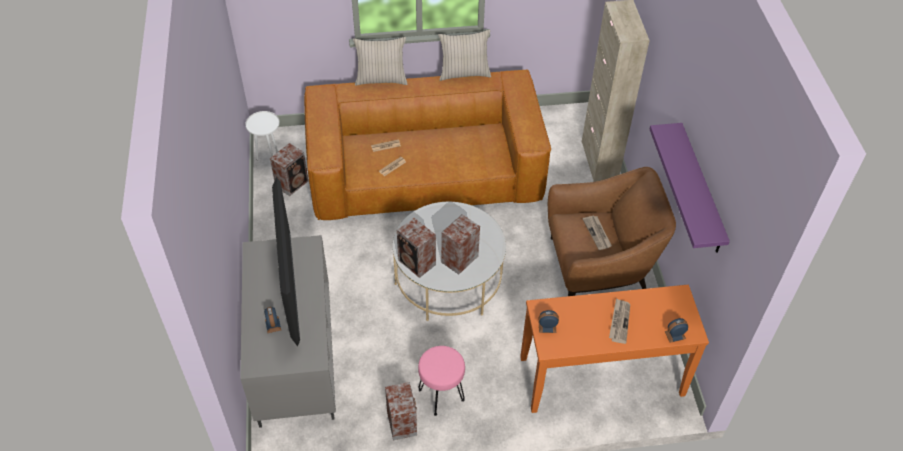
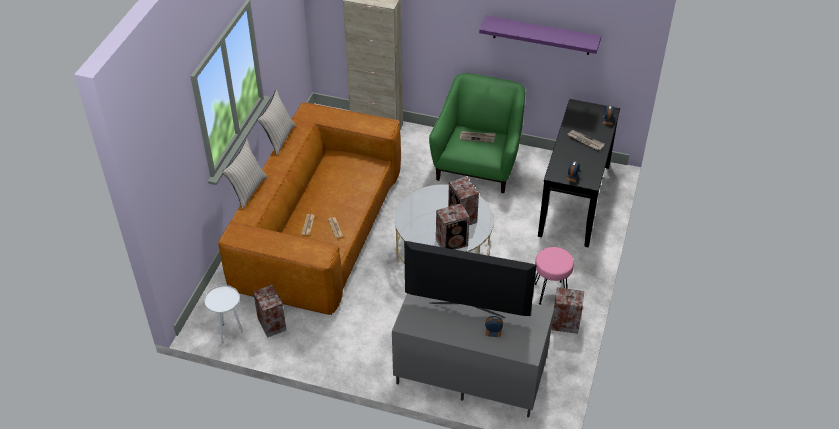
camera: 65 degrees left, 5 degrees down
(599, 265) = (478, 164): brown armchair -> green armchair
(601, 376) = (575, 200): orange console table -> black console table

